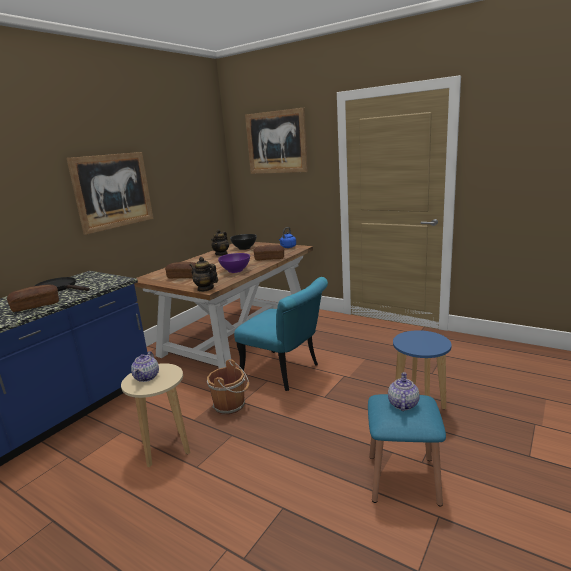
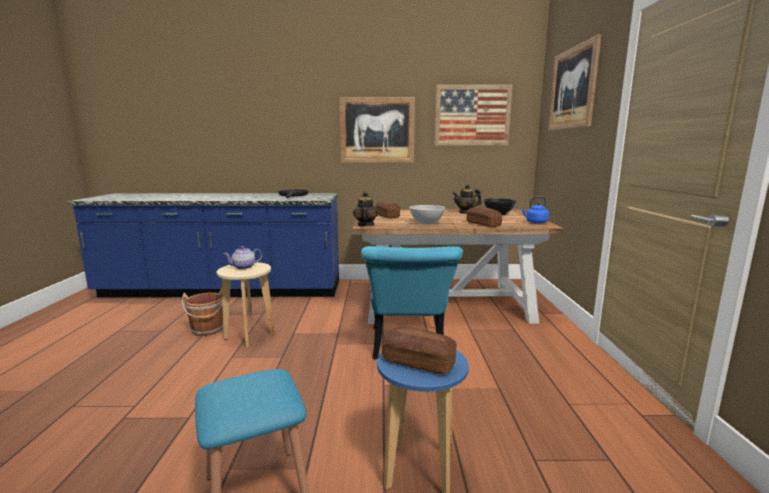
camera: 55 degrees right, 5 degrees down
(36, 306) = (254, 198): bread -> bread (418, 362)
(187, 165) = (472, 115): none -> picture
(231, 405) = (326, 341): brown bucket -> brown bucket (207, 330)
(235, 270) = (426, 223): purple bowl -> white bowl
(402, 404) = (252, 387): teapot -> none

